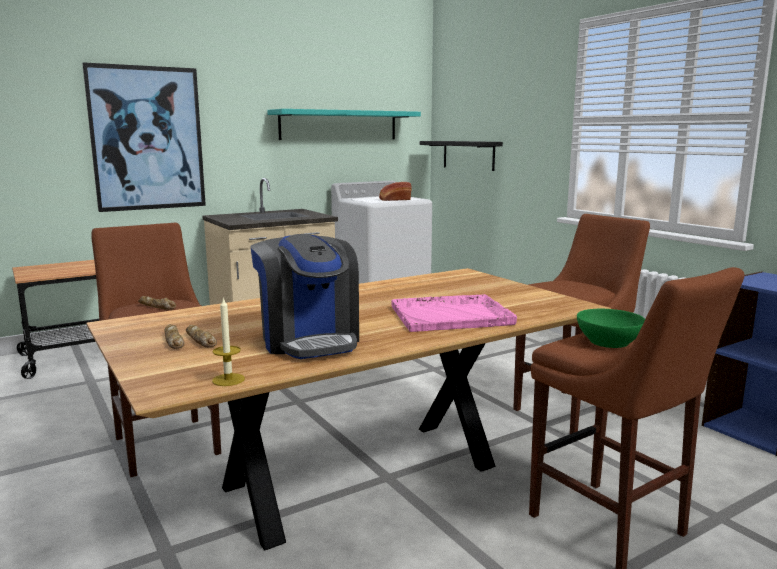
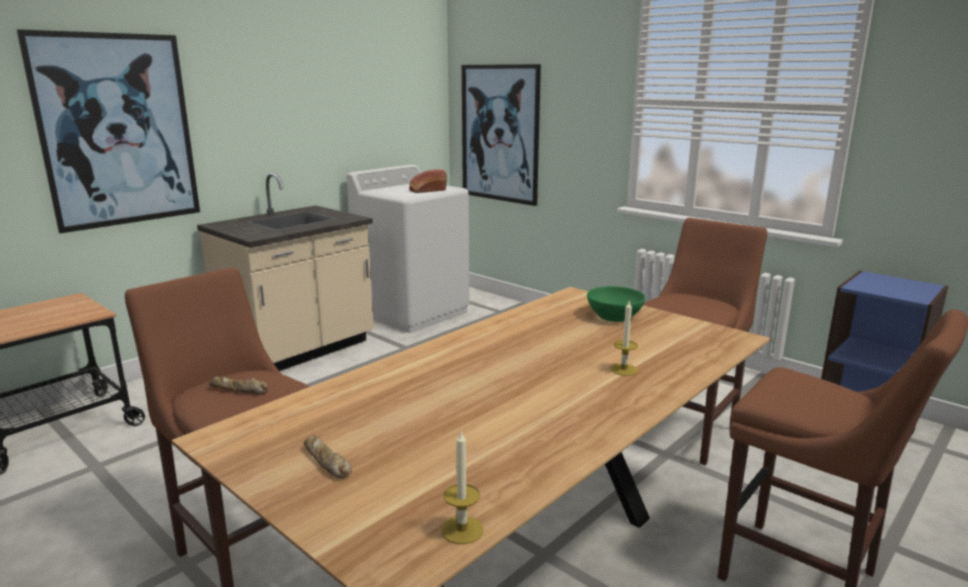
camera: 15 degrees left, 5 degrees up
(200, 340) = (362, 456): bread -> none
(309, 340) = (499, 436): coffee machine -> none
(339, 125) = (351, 102): turquoise shelf -> none
(452, 315) = (624, 369): pink tray -> candle
(468, 155) = (500, 134): black shelf -> picture
(609, 342) = (806, 389): green bowl -> green bowl (614, 316)

